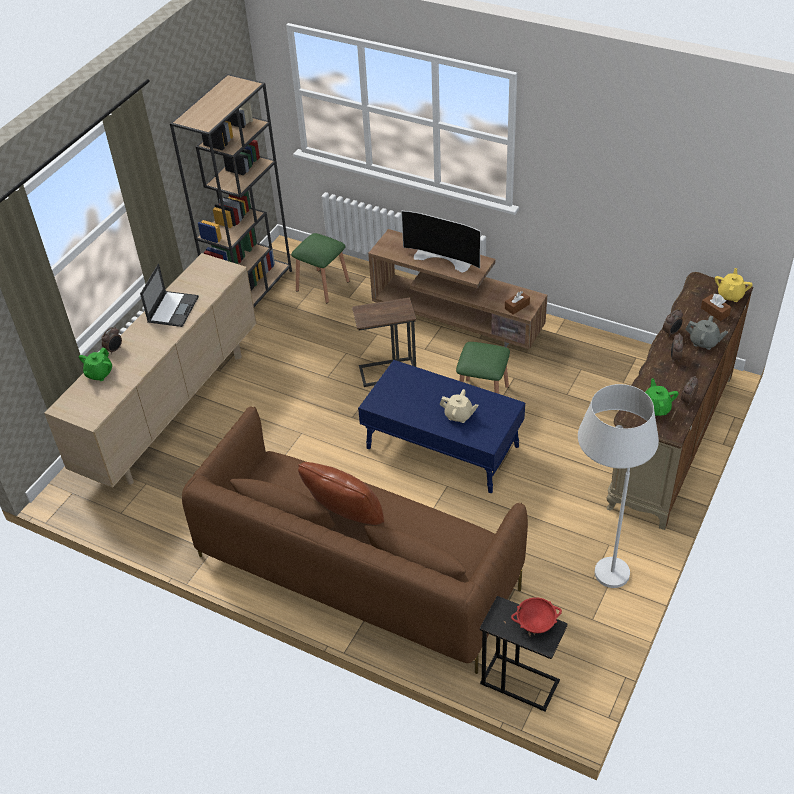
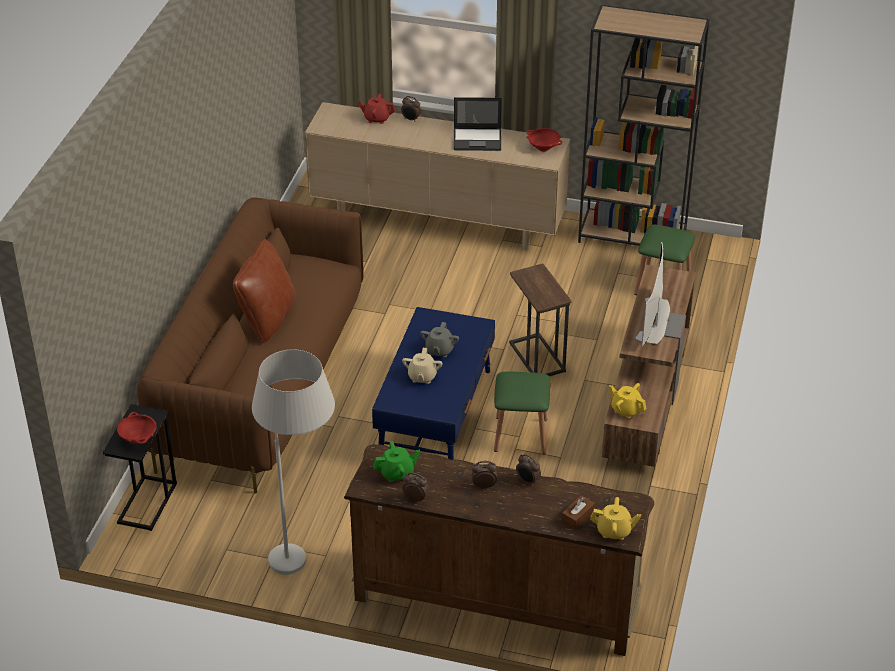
camera: 75 degrees right, 5 degrees down
(99, 374) = (377, 118): green teapot -> red teapot
(207, 270) = (543, 148): none -> red bowl
(517, 306) = (626, 409): brown tissue box -> yellow teapot
(704, 342) = (518, 509): grey teapot -> grey teapot (439, 350)

